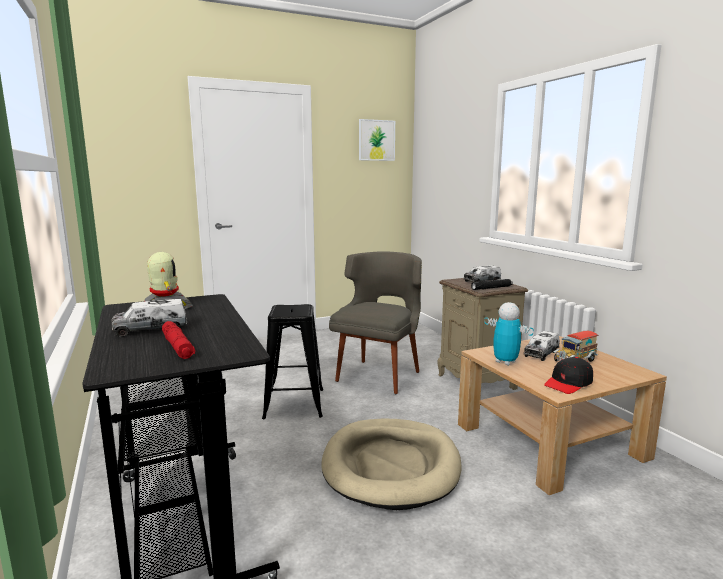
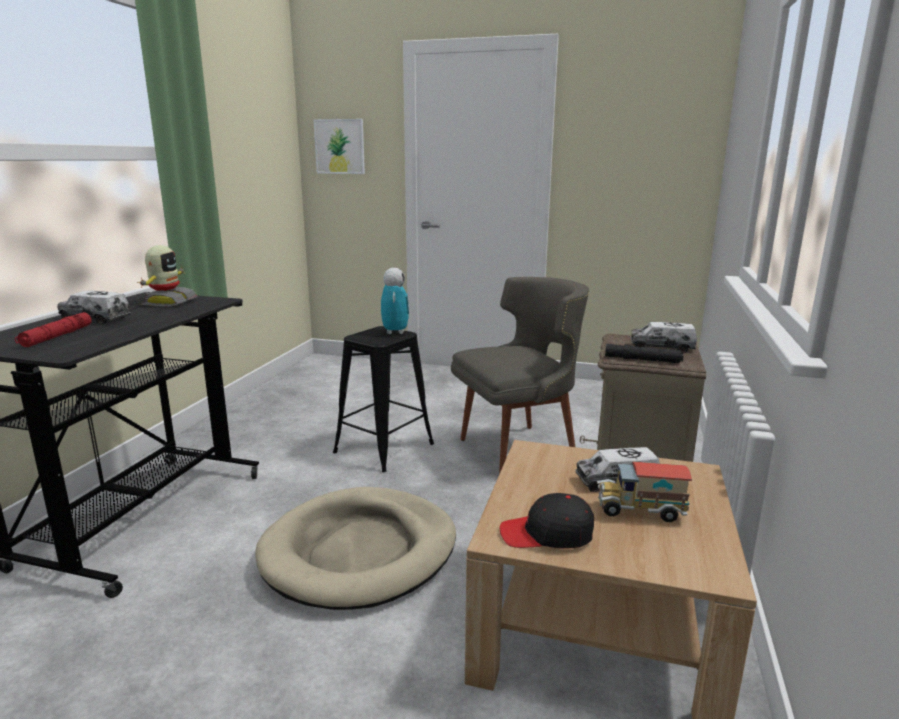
camera: 40 degrees right, 5 degrees up
(376, 140) = (659, 109): picture -> picture (340, 146)
(505, 362) = (533, 473): toy robot -> toy robot (395, 332)

